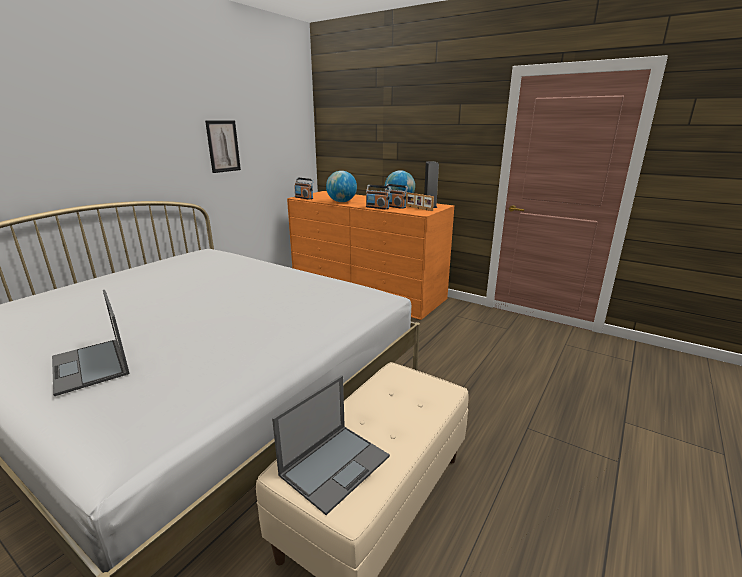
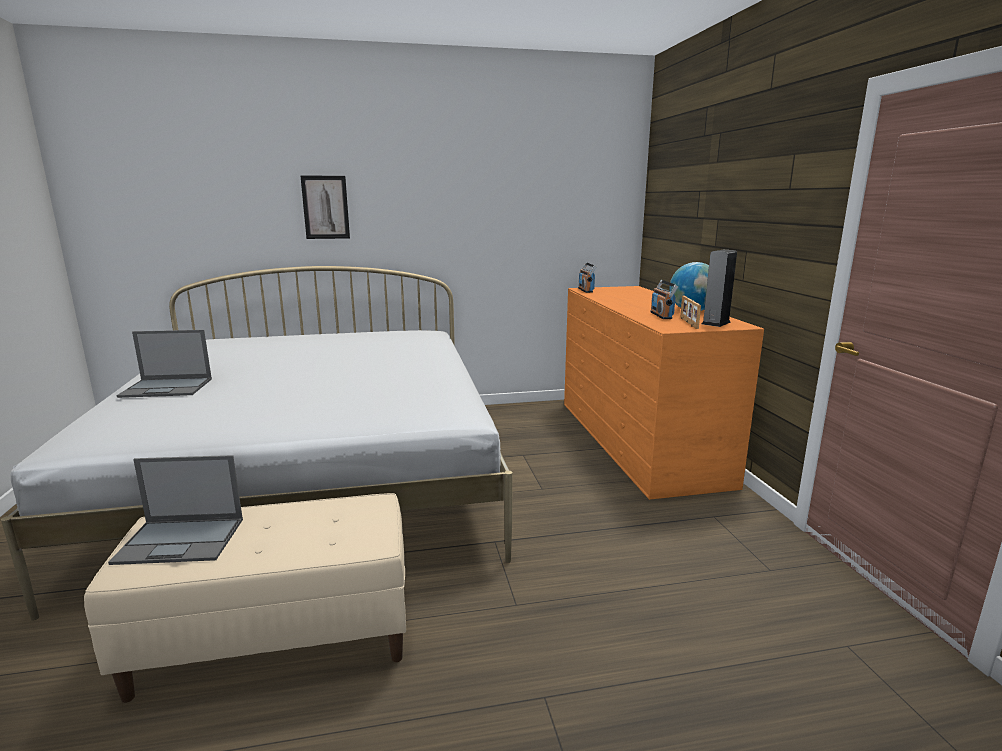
camera: 45 degrees right, 5 degrees down
(91, 366) = (168, 388): laptop -> laptop turned 105 degrees counterclockwise
(223, 146) = (487, 217): picture -> picture (325, 207)
(341, 202) = (613, 300): globe -> none
(377, 207) = (633, 313): radio -> none

